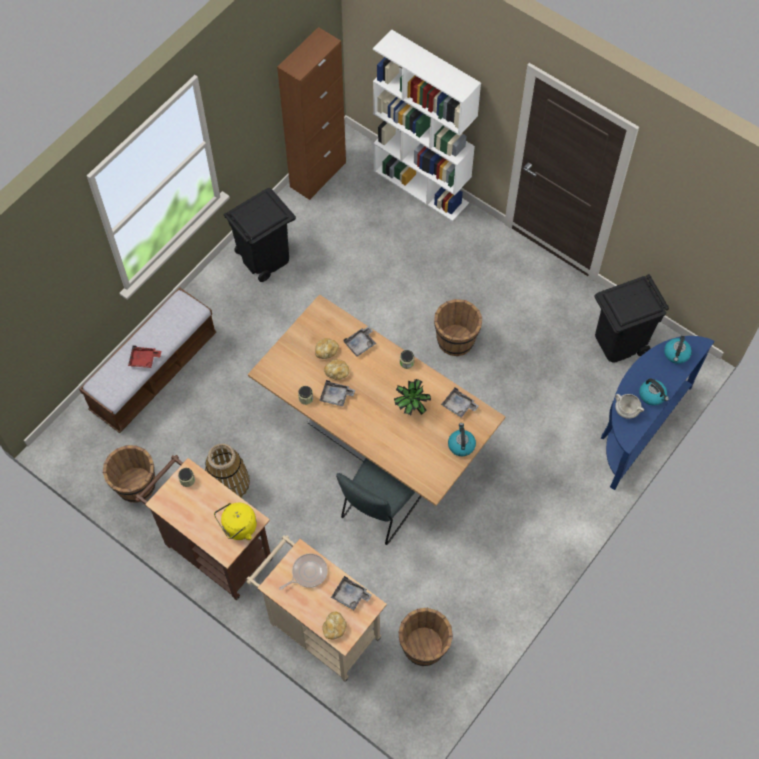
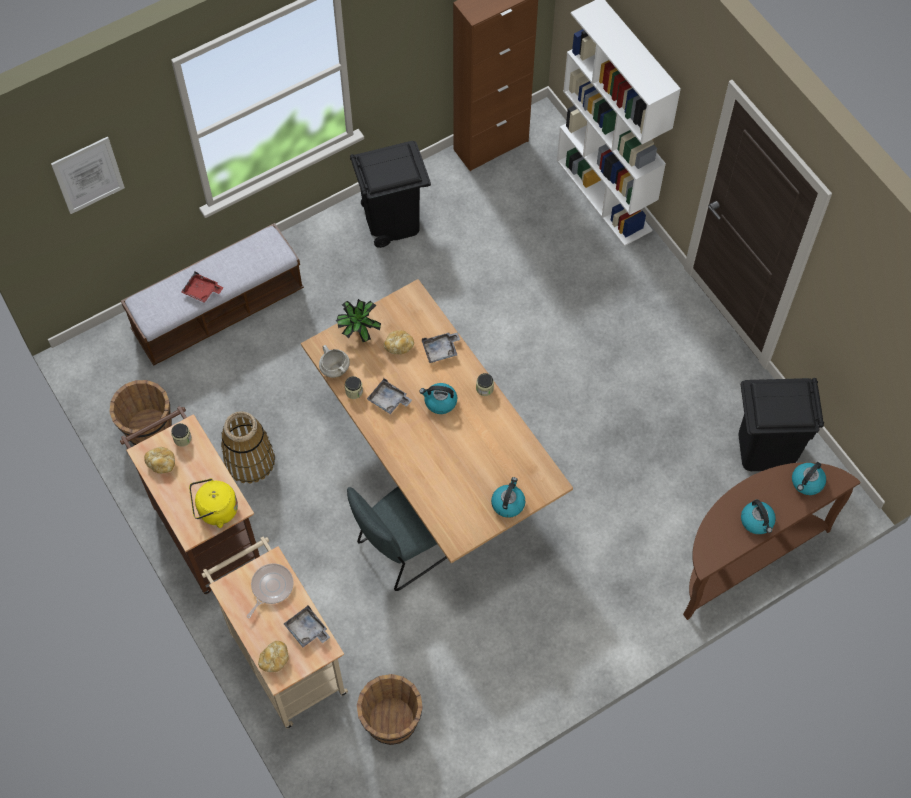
camera: 20 degrees right, 0 degrees up
(38, 291) = (88, 175): none -> picture
(307, 573) = (270, 587): frying pan -> frying pan turned 45 degrees counterclockwise
(337, 372) = (401, 373): bread -> bread (161, 463)
(376, 384) = (440, 402): none -> kettle
(410, 407) = (468, 441): potted plant -> potted plant (358, 332)
(456, 340) = (572, 384): brown bucket -> none
(458, 406) = (524, 458): grey tray -> none
(626, 410) = (718, 528): white cooking pot -> white cooking pot (334, 368)
(636, 427) = (744, 556): blue console table -> brown console table

